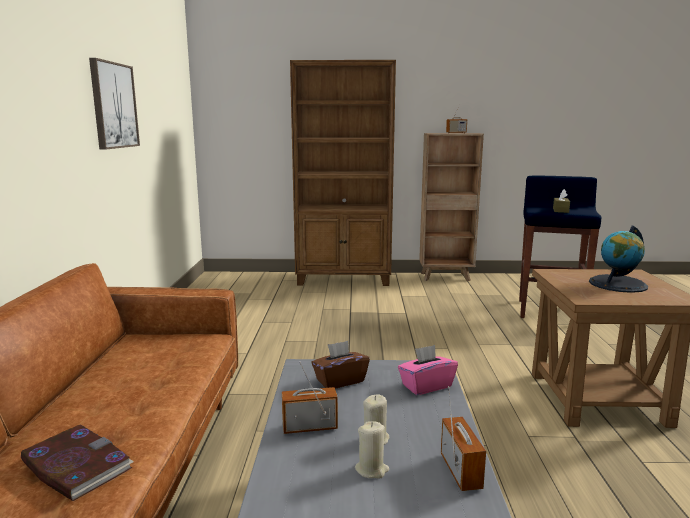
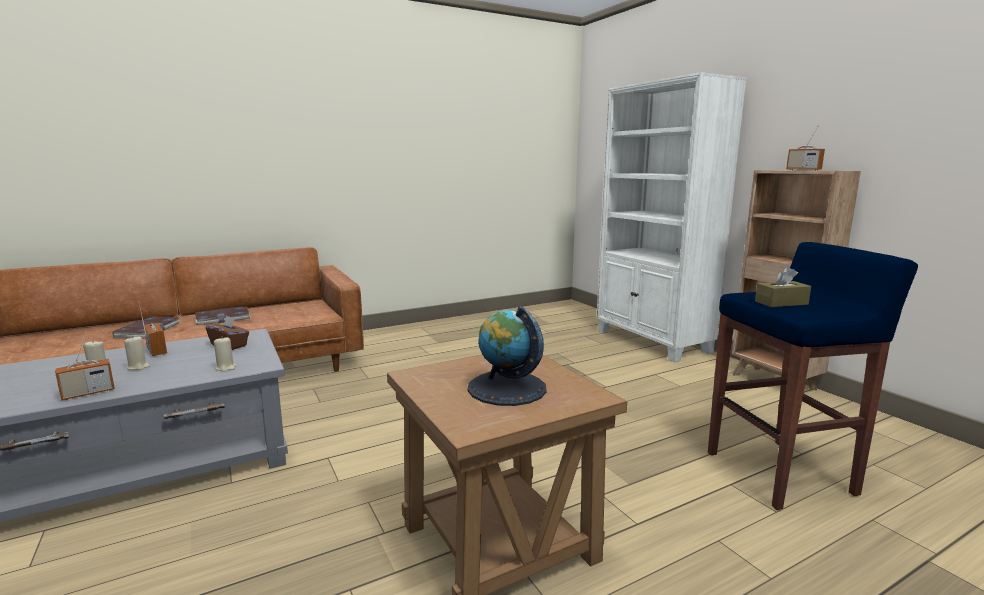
camera: 60 degrees right, 0 degrees up
(112, 399) = (223, 318): none -> book
(113, 105) = (416, 143): picture -> none
(344, 279) = (652, 341): brown bookcase -> white bookcase
(426, 386) = (226, 368): pink tissue box -> beige candle

